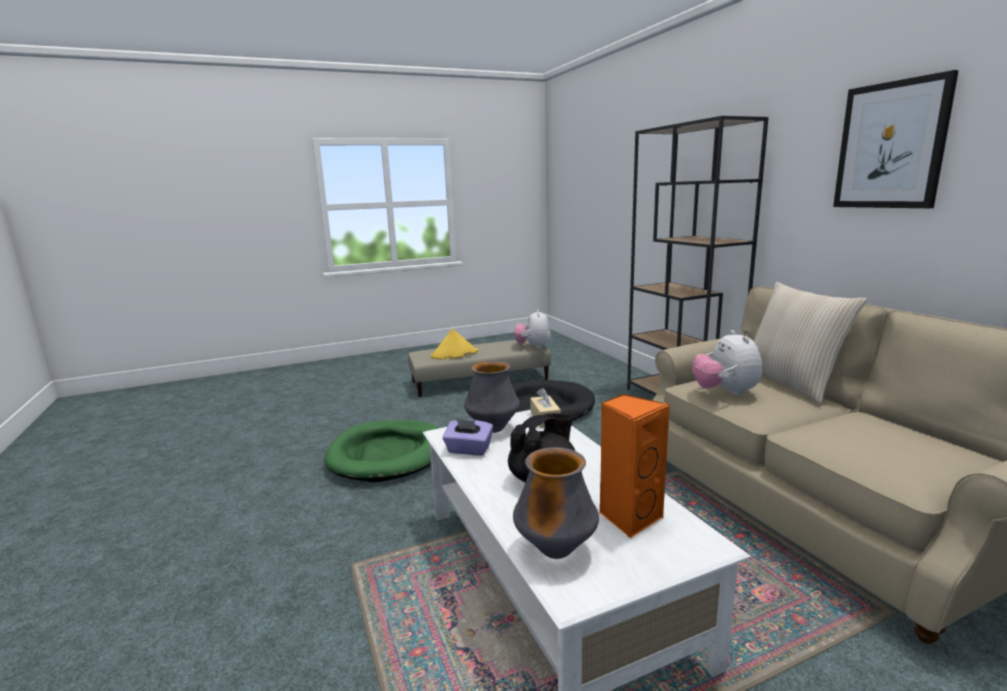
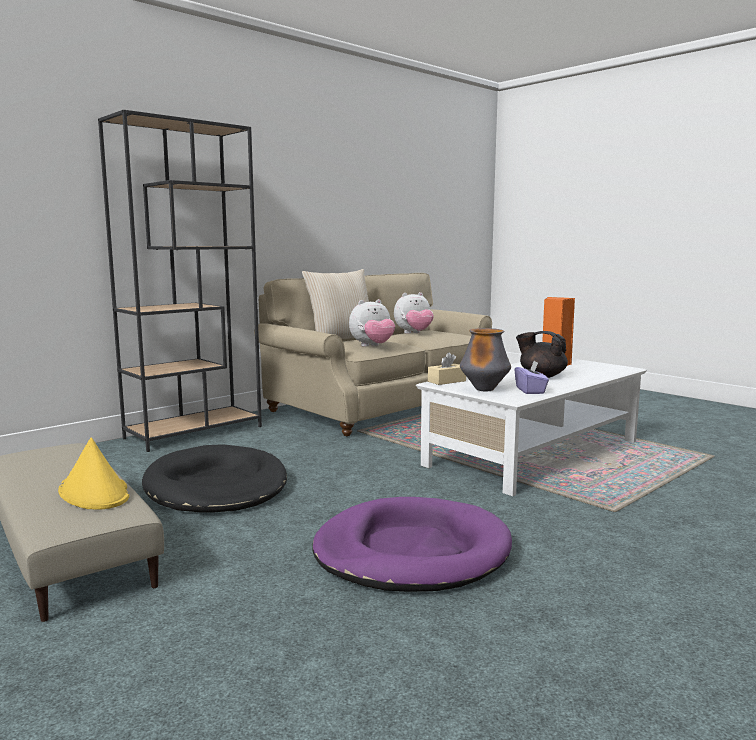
camera: 110 degrees left, 5 degrees down
(387, 454) = (411, 552): green dog bed -> purple dog bed
(533, 347) = (67, 448): plush toy -> plush toy (414, 333)
(556, 550) = (603, 371): vase -> none
(891, 146) = (307, 176): picture -> none

